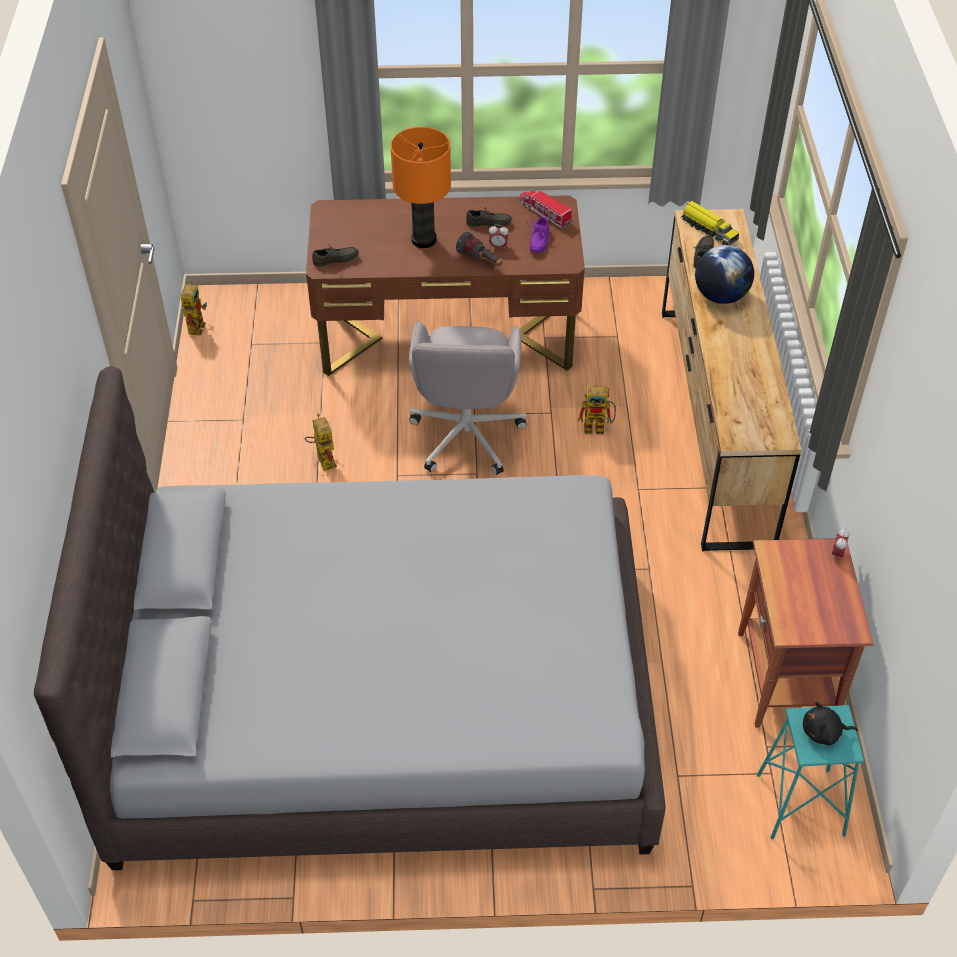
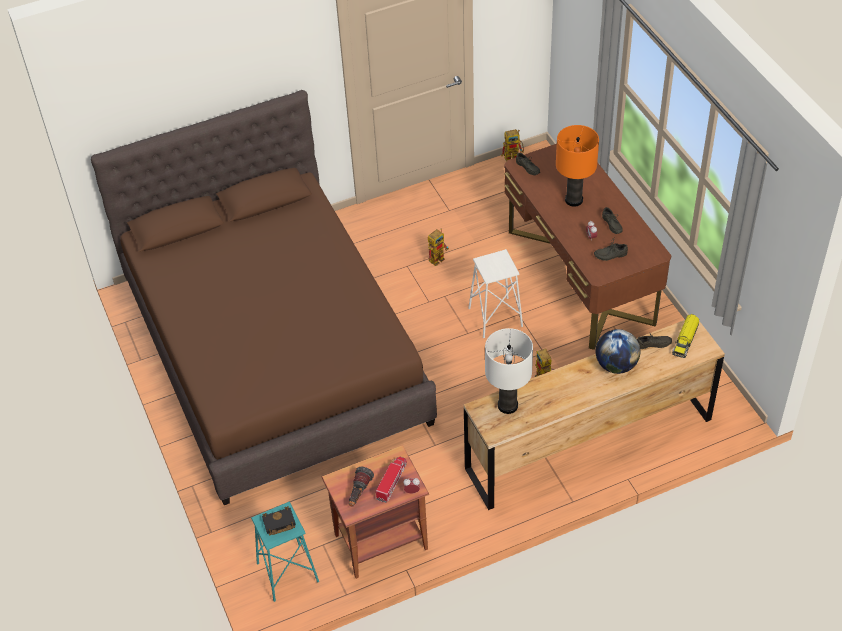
camera: 70 degrees right, 0 degrees up
(382, 701) = (275, 350): grey bed -> brown bed
(466, 437) = (495, 317): grey office chair -> white stool
(481, 261) = (571, 233): flashlight -> flashlight (359, 493)
(537, 241) = (610, 254): purple shoe -> grey shoe
(544, 213) = (642, 248): toy truck -> toy truck (392, 481)
(743, 410) = (507, 406): none -> white table lamp
(823, 732) = (278, 524): black plush toy -> black book

